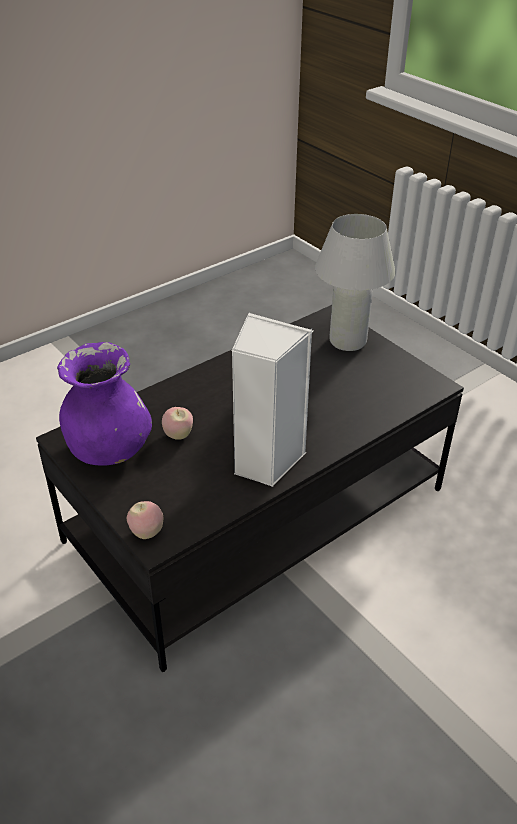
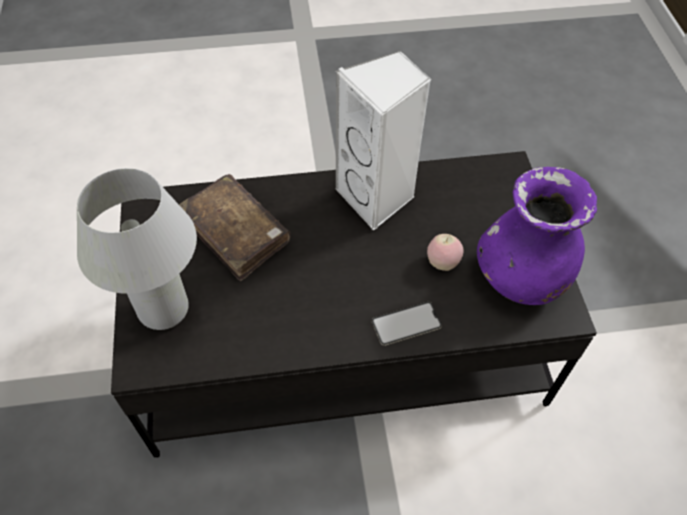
camera: 150 degrees left, 15 degrees up
(146, 533) = (515, 178): apple -> none
(182, 390) = (406, 323): none -> phone
(349, 394) = (236, 234): none -> brown book

